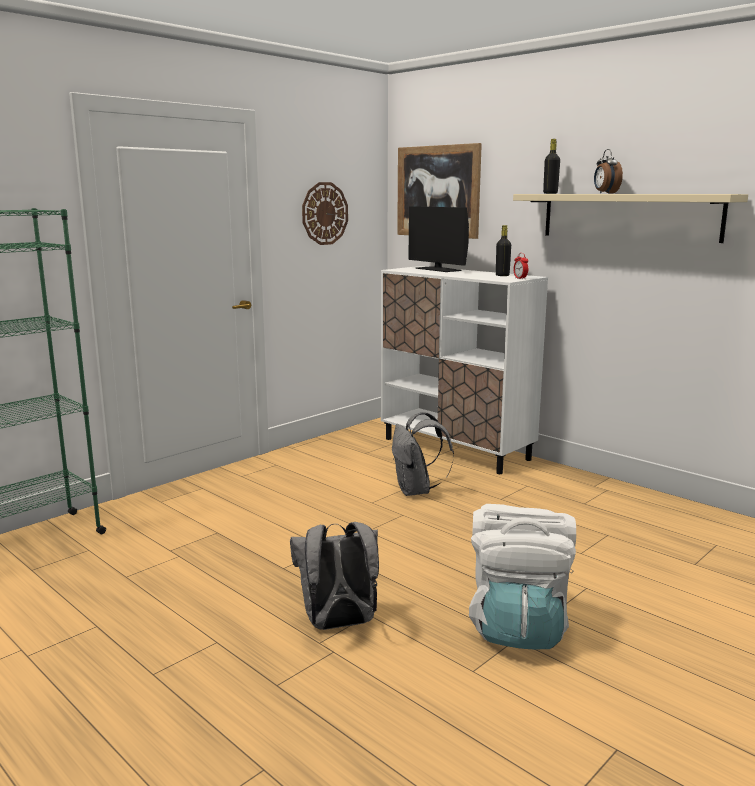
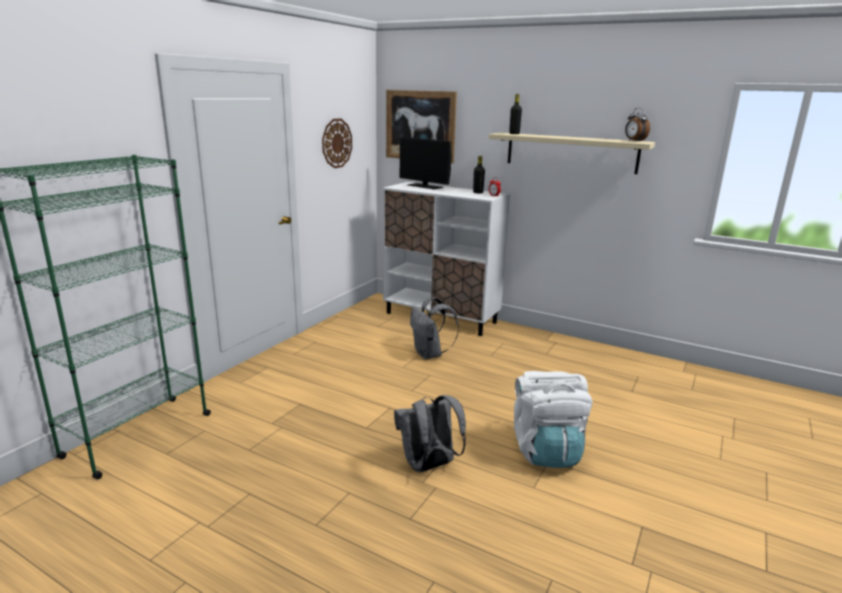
camera: 15 degrees left, 5 degrees up
(605, 193) = (556, 136): alarm clock -> alarm clock (634, 141)

